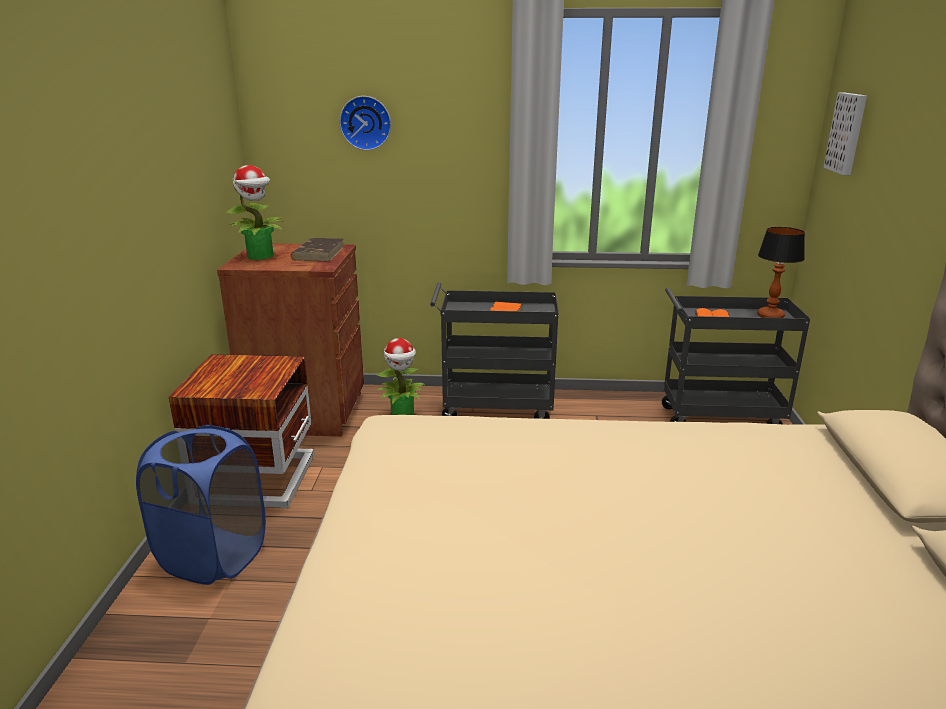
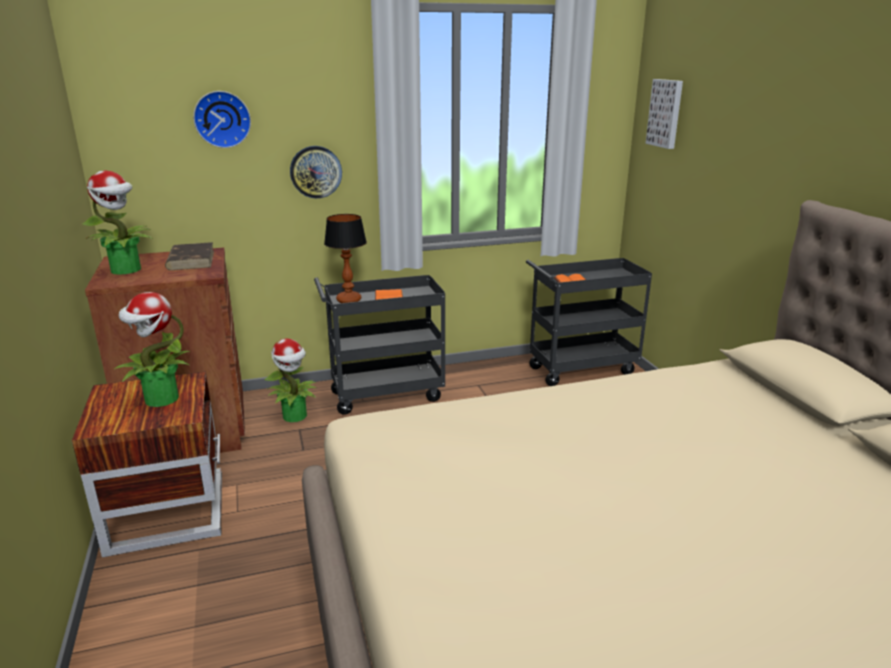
camera: 20 degrees left, 0 degrees up
(213, 557) = (162, 607): blue laundry basket -> none
(253, 374) = (160, 399): none -> potted plant
(450, 178) = (316, 172): none -> wall clock
(770, 316) = (615, 275): table lamp -> table lamp (348, 300)

